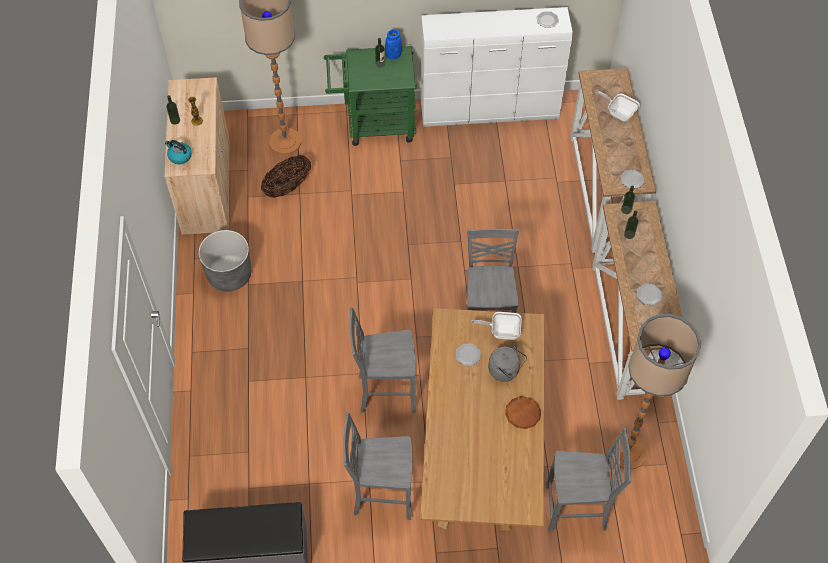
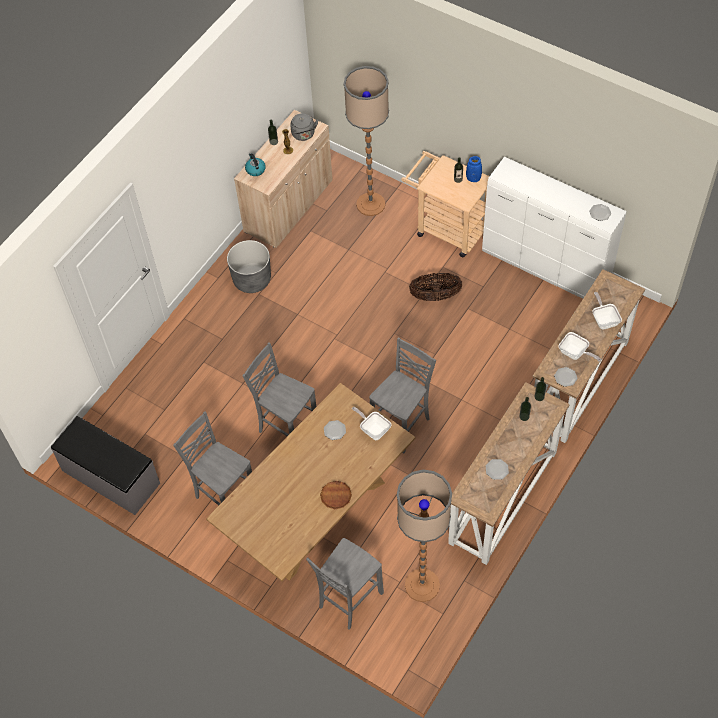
camera: 40 degrees right, 0 degrees up
(288, 187) = (344, 239): basket -> basket (435, 296)
(374, 124) = (446, 228): green cart -> beige cart
(505, 371) = (351, 459): grey kettle -> grey kettle (304, 135)
(577, 510) = (348, 600): grey chair -> grey chair turned 90 degrees clockwise
(621, 155) = (575, 353): none -> frying pan

